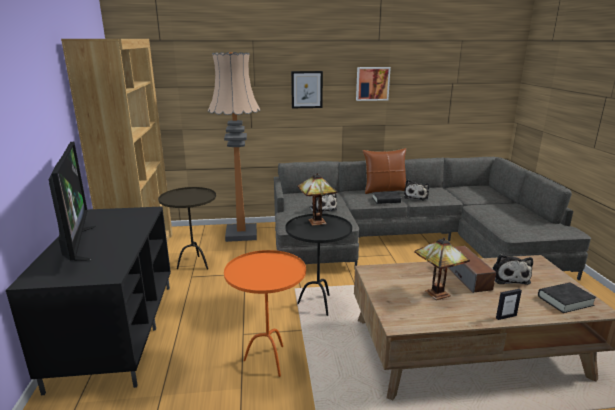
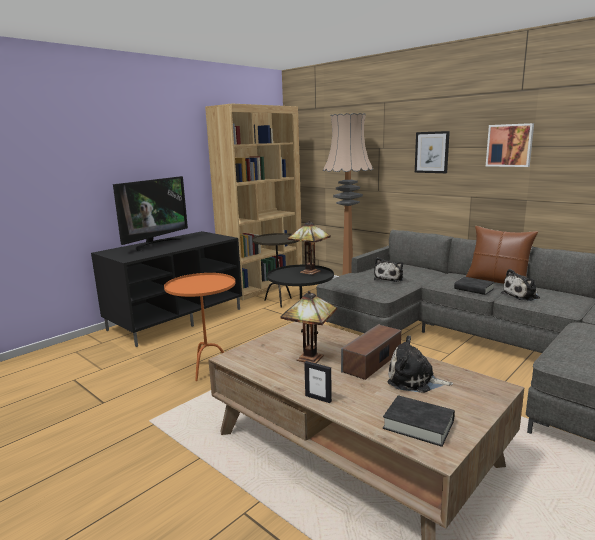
camera: 50 degrees right, 5 degrees down
(508, 277) = (414, 380): plush toy -> plush toy turned 60 degrees clockwise

